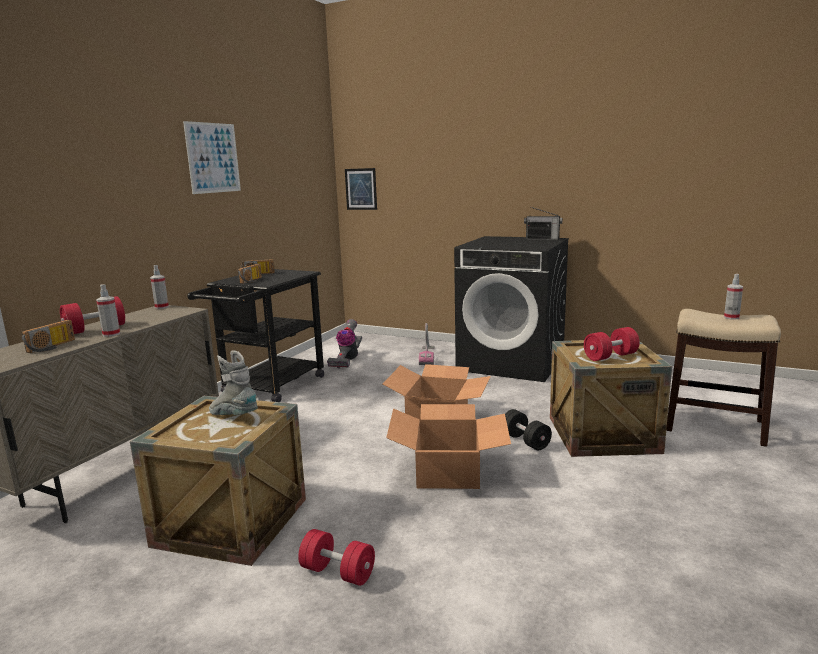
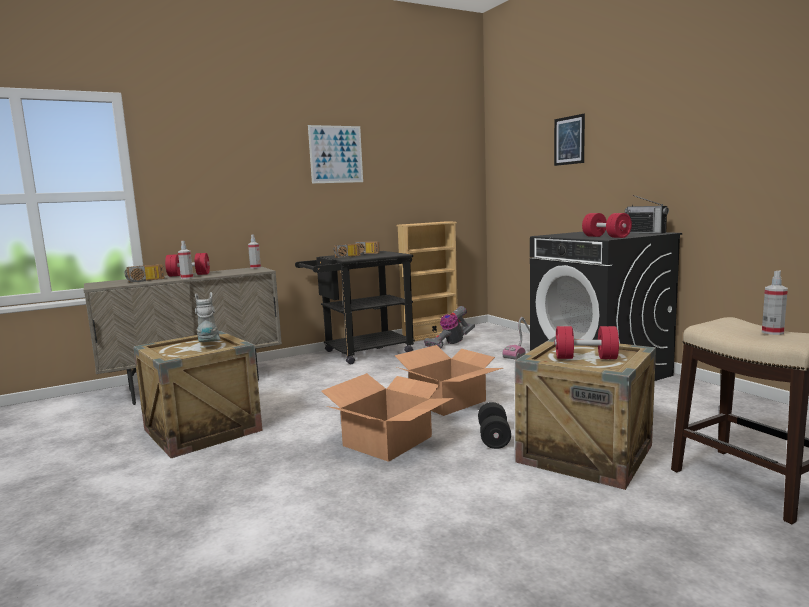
camera: 35 degrees right, 5 degrees down
(312, 354) = (430, 335): none -> beige bookcase
(338, 572) = (204, 480): red dumbbell -> red dumbbell (606, 237)
(361, 189) = (502, 183): picture -> picture (569, 140)

